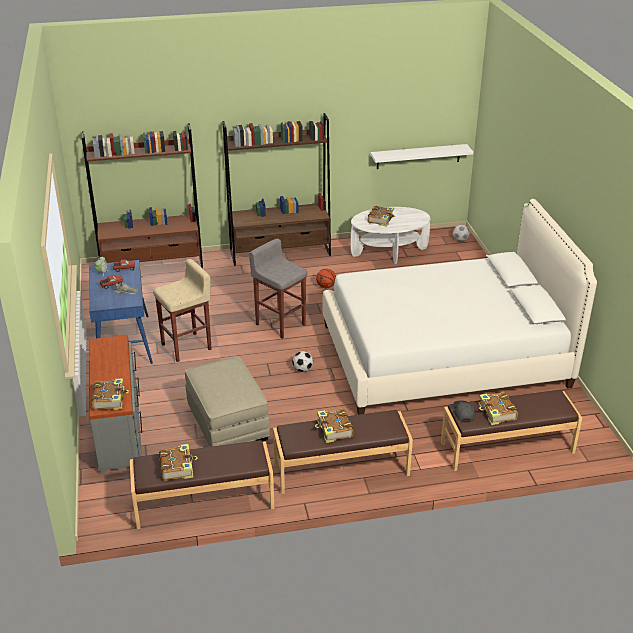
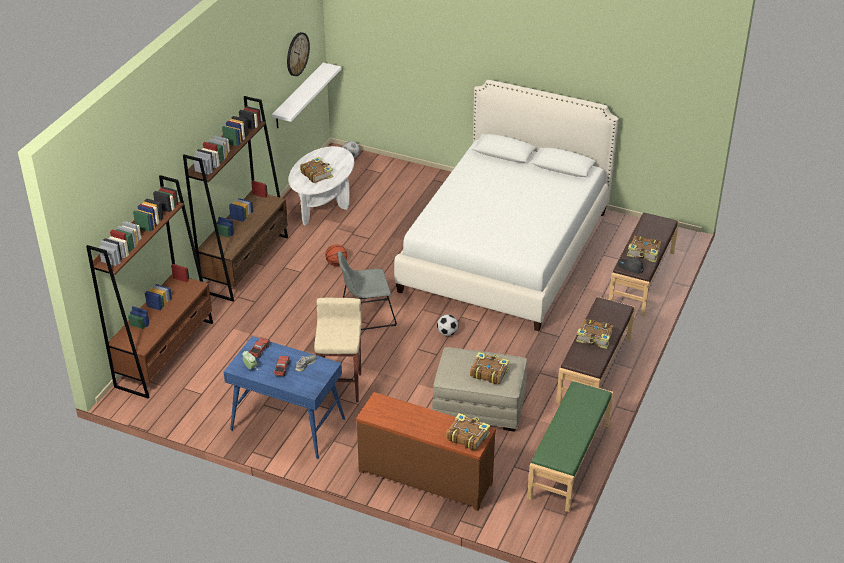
camera: 55 degrees left, 5 degrees up
(120, 429) = (426, 476): grey dresser -> brown dresser
(177, 467) = (568, 439): book -> book (488, 372)
(204, 503) = (570, 461): brown bench -> green bench
(280, 324) = (366, 315): grey stool -> grey chair
(423, 116) = (297, 54): none -> wall clock

